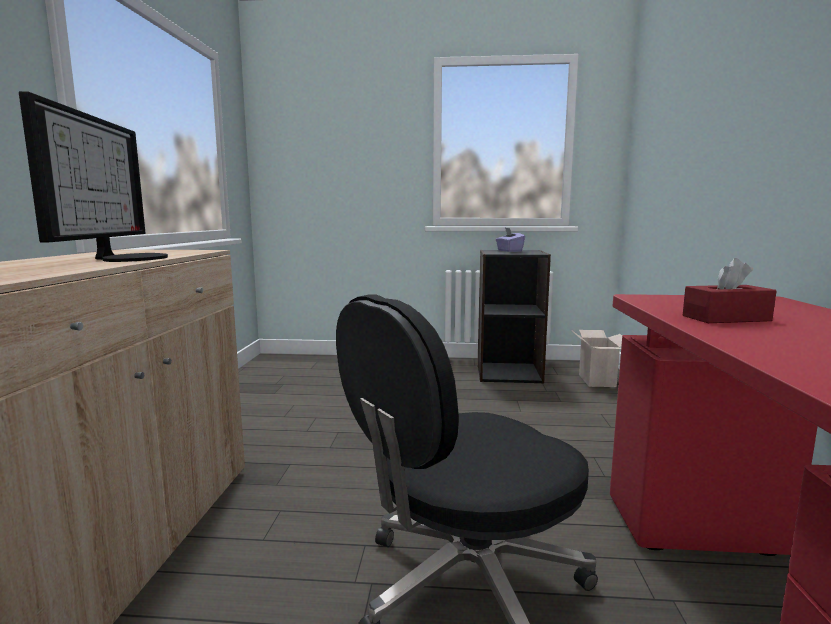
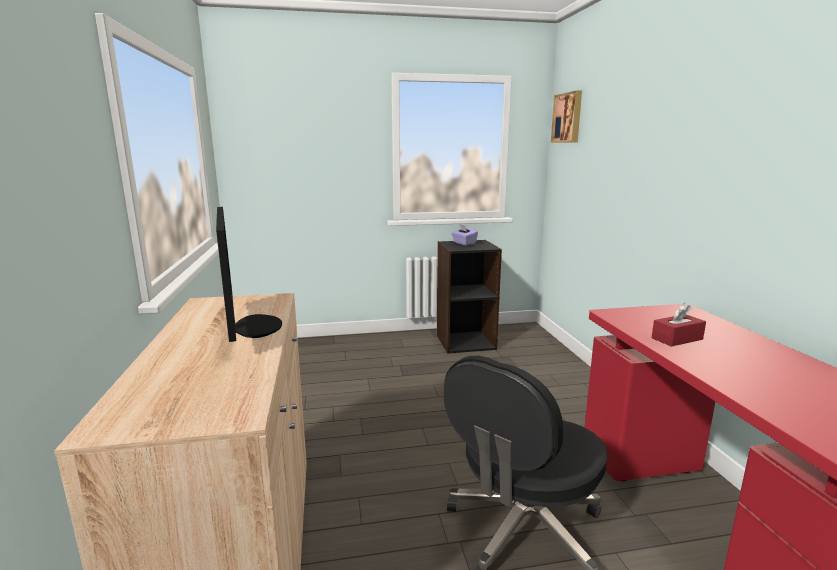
camera: 15 degrees left, 5 degrees up
(598, 381) = (535, 343): cardboard box -> none
(647, 95) = (568, 118): none -> picture

